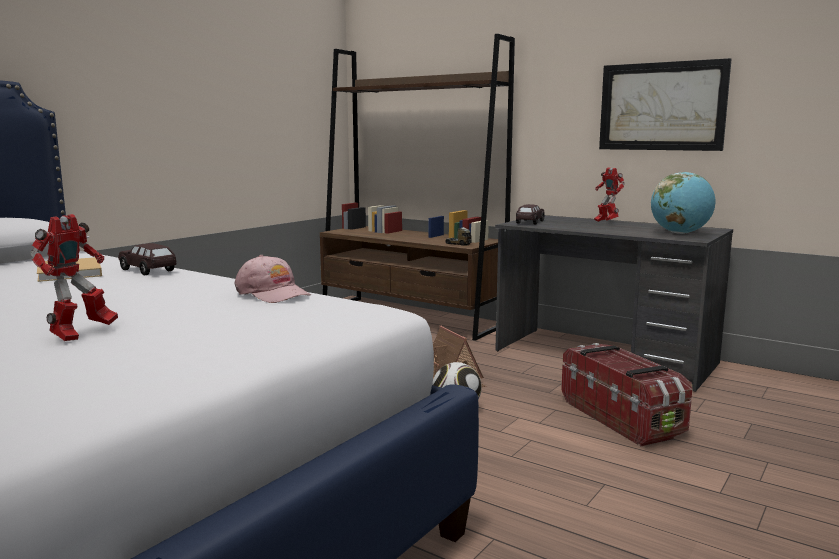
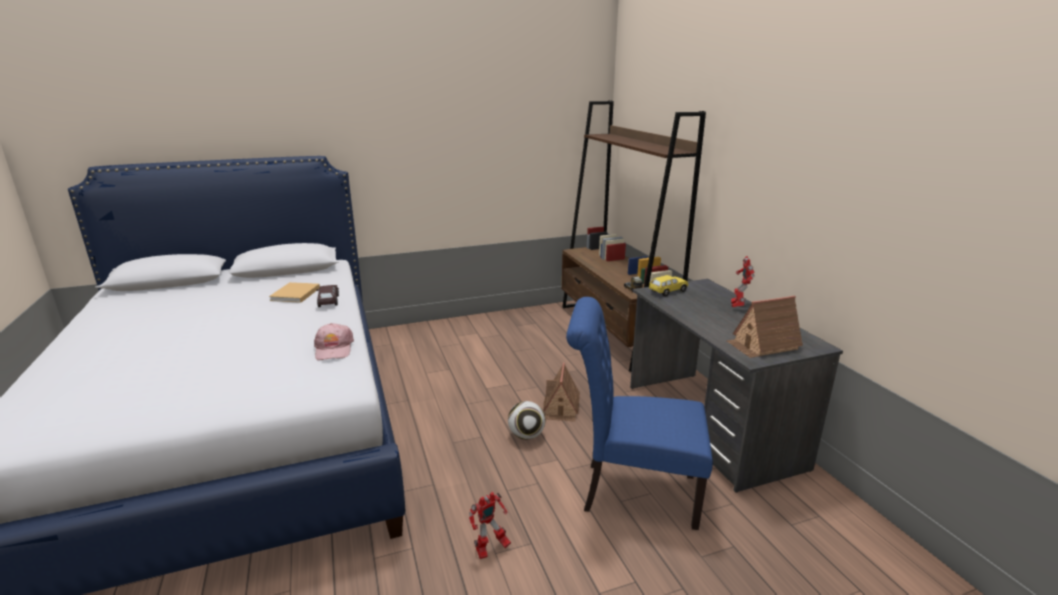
camera: 35 degrees right, 10 degrees up
(81, 334) = (205, 362): toy robot -> toy robot (490, 549)
(529, 222) = (667, 291): brown toy car -> yellow toy car
(622, 417) = (631, 492): storage box -> blue chair
(662, 106) = (808, 206): picture -> none
(680, 233) = (762, 345): globe -> toy house

